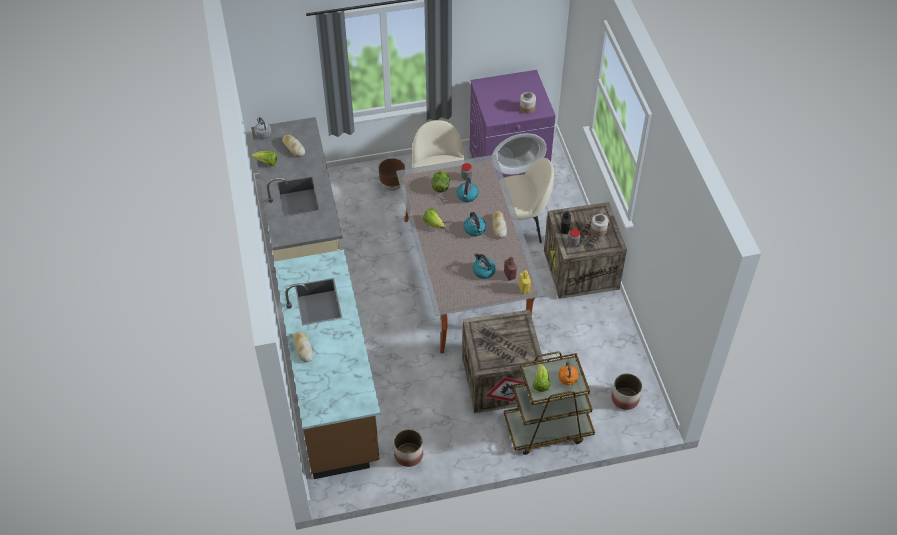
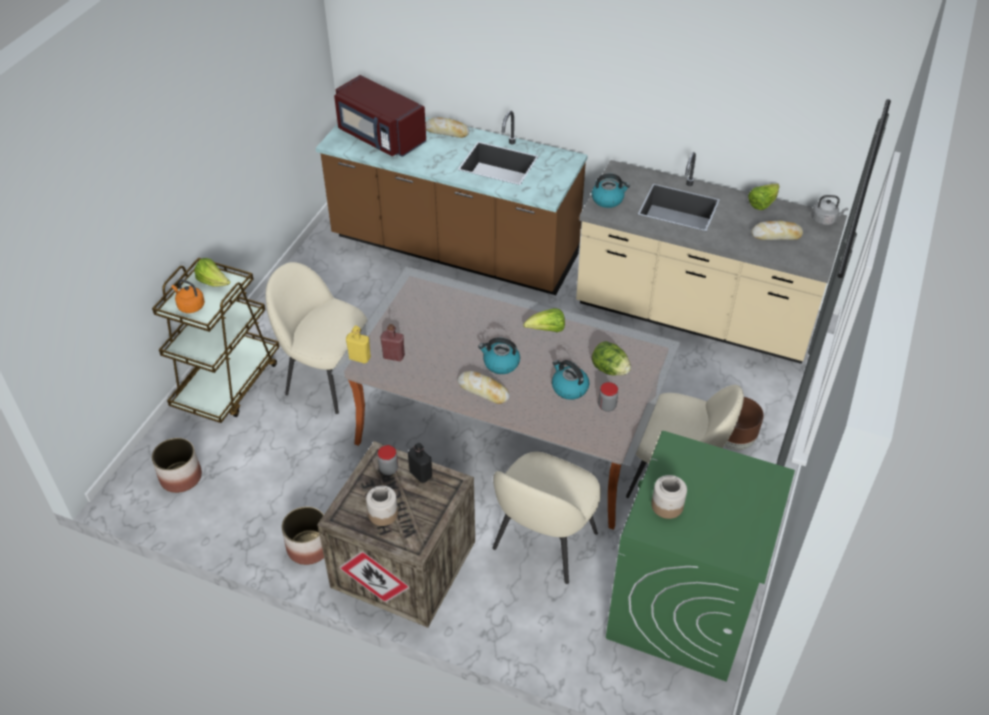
camera: 125 degrees right, 5 degrees down
(338, 382) = (380, 137): none -> red microwave
(409, 455) = (322, 266): planter -> planter (308, 547)
(483, 271) = (425, 336): kettle -> kettle (608, 199)
(499, 381) = (327, 378): crate -> beige chair
(509, 165) = (683, 607): purple washing machine -> green washing machine

